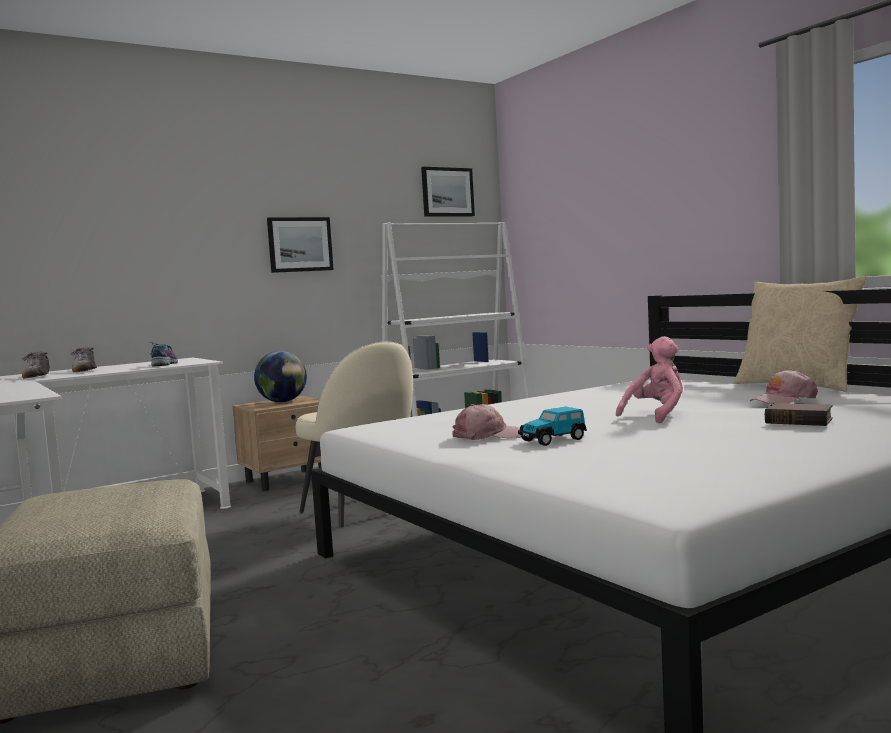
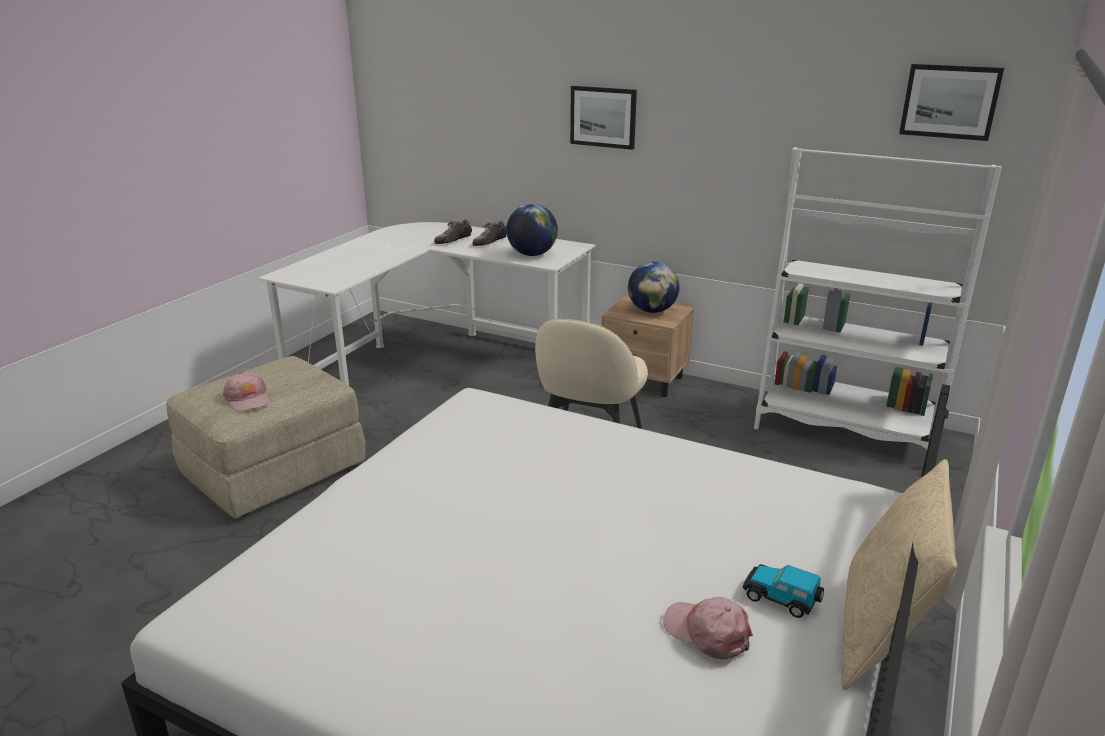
camera: 60 degrees right, 20 degrees up
(163, 364) = (532, 254): shoe -> globe
(300, 244) = (718, 151): picture -> picture (603, 117)
(488, 436) = (446, 471): pink cap -> pink cap (248, 399)
(554, 440) = (435, 510): toy car -> toy car (782, 599)
(657, 415) = (577, 547): pink plush toy -> none
(800, 420) = (561, 659): book -> none

